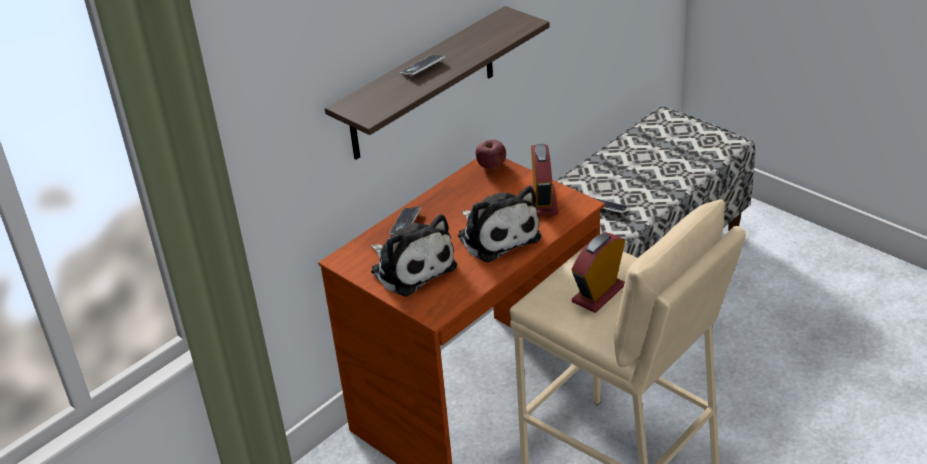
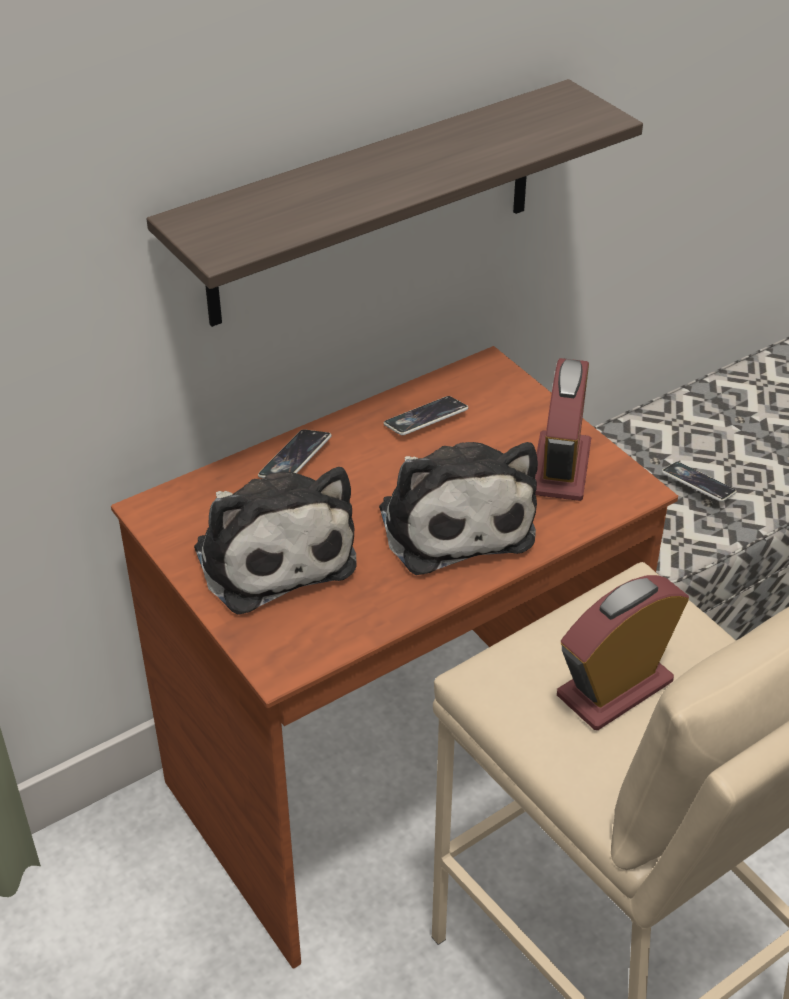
camera: 10 degrees right, 5 degrees up
(422, 68) = (365, 171): phone -> phone (425, 420)
(491, 166) = (489, 378): apple -> none

